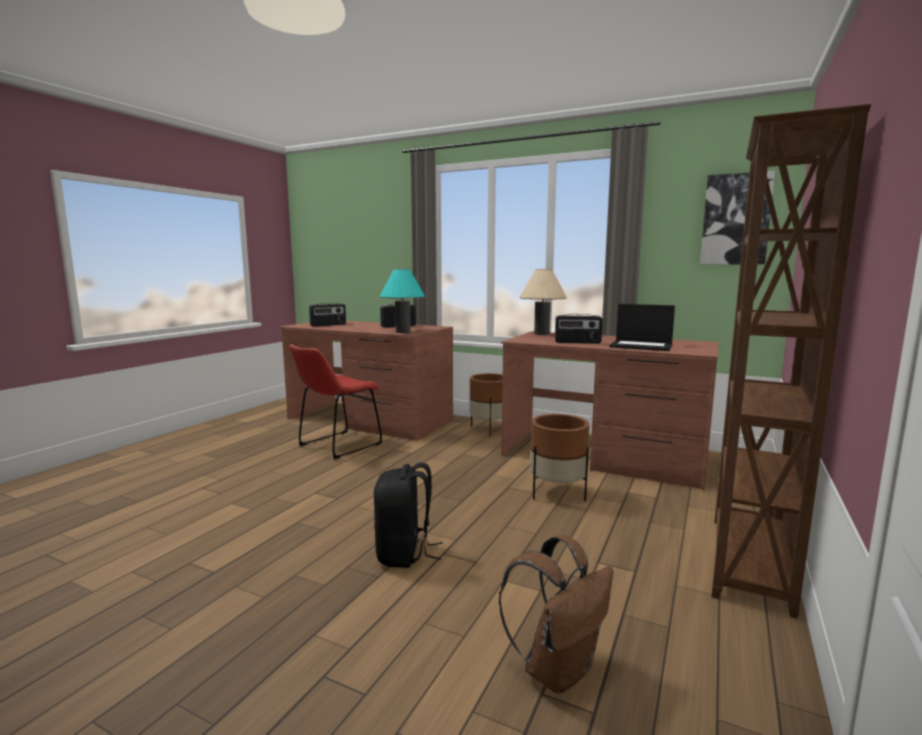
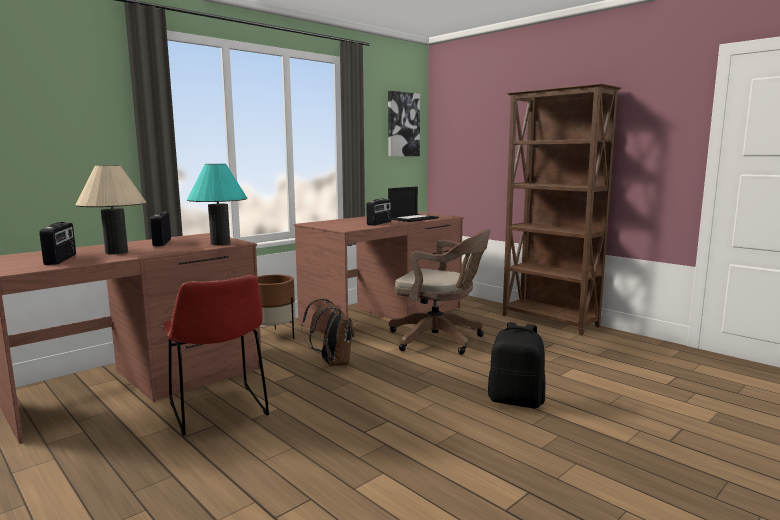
camera: 70 degrees left, 0 degrees up
(541, 334) = (318, 223): beige table lamp -> beige table lamp (116, 252)
(557, 493) = (440, 339): brown planter -> brown office chair
(558, 668) = (646, 377): brown backpack -> brown backpack (332, 363)

